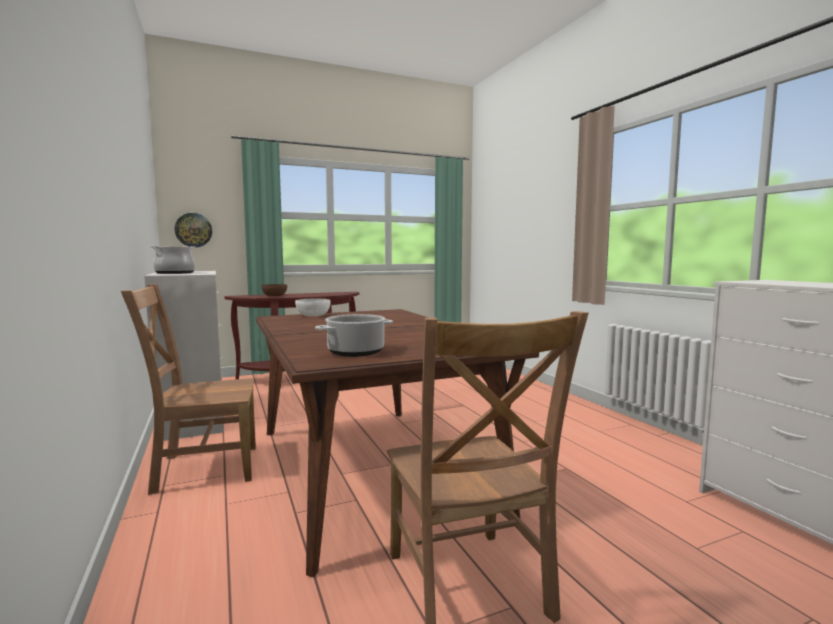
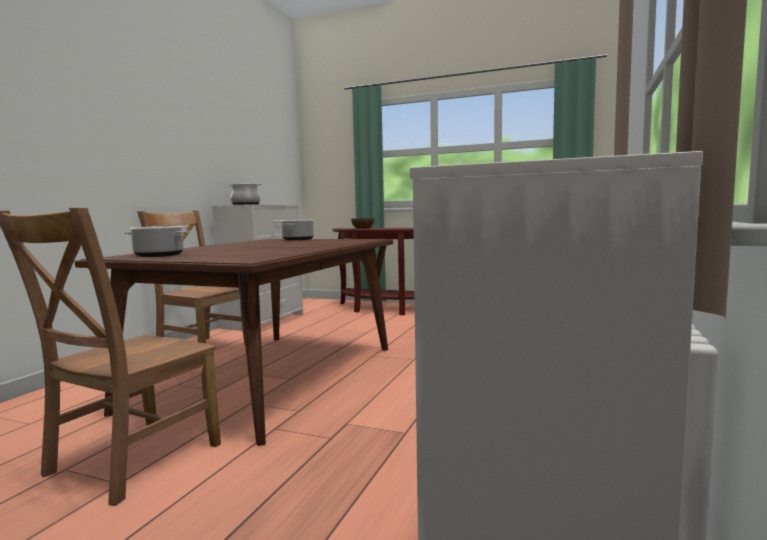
camera: 45 degrees right, 0 degrees up
(193, 230) = (322, 173): wall clock -> none
(313, 315) = (298, 239): white bowl -> cooking pot

